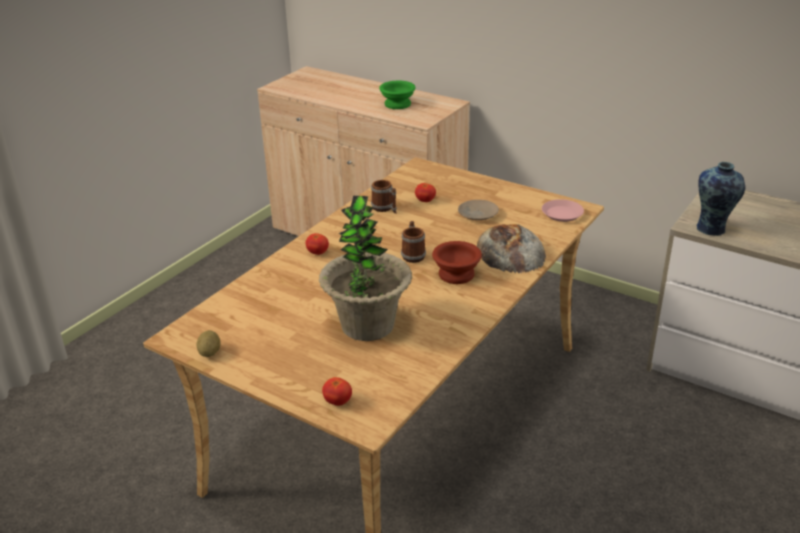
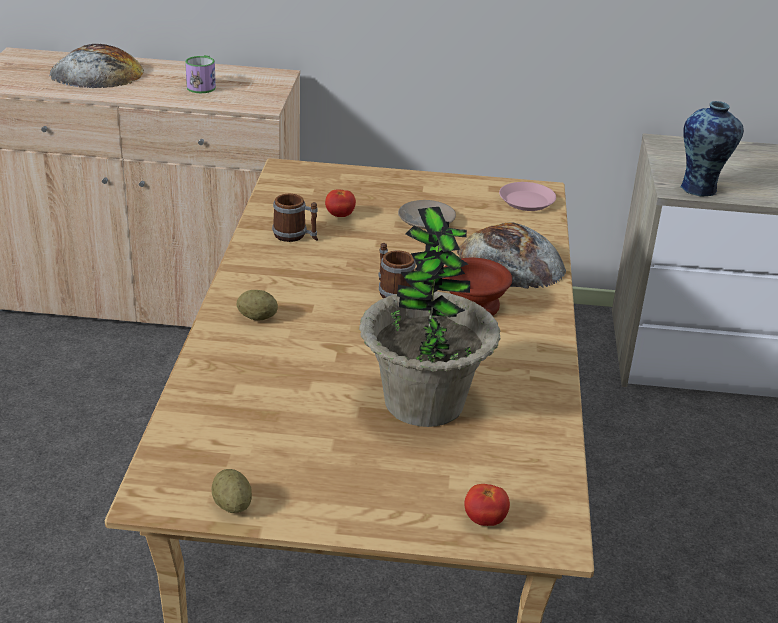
camera: 30 degrees left, 0 degrees up
(317, 253) = (257, 317): tomato -> potato
(341, 88) = (97, 73): none -> bread
(397, 104) = (203, 86): green bowl -> mug

